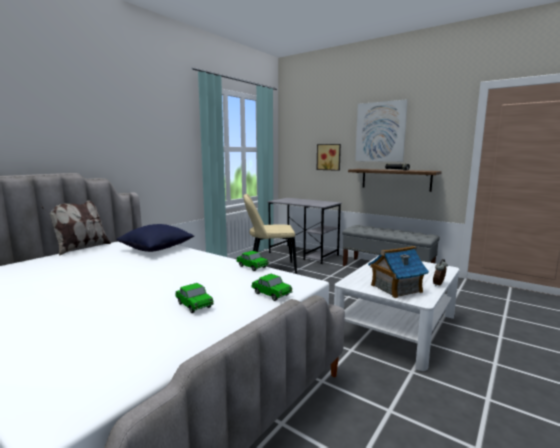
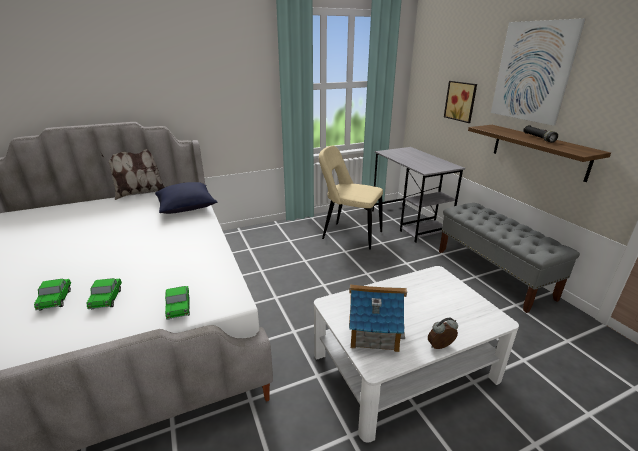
camera: 30 degrees right, 15 degrees up
(252, 267) = (222, 259): toy car -> toy car (56, 300)

